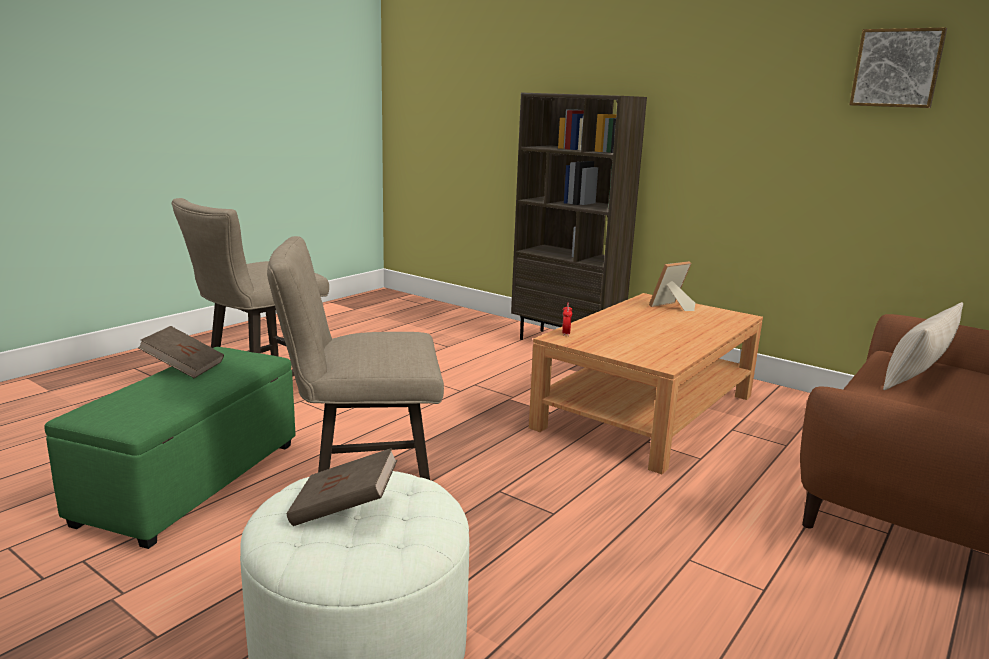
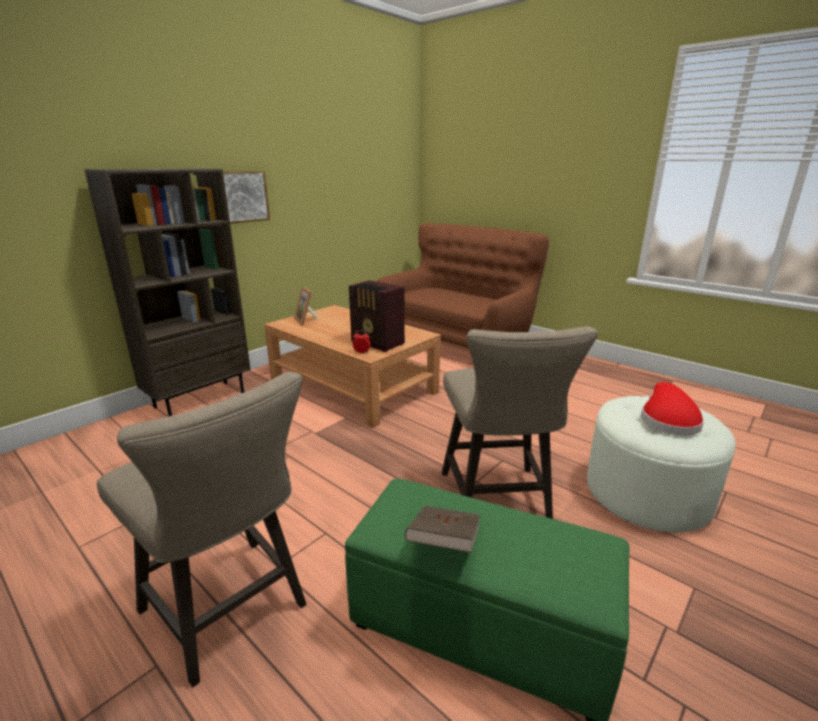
camera: 85 degrees left, 5 degrees up
(344, 509) = (667, 420): brown book -> red hat
(604, 340) = (378, 343): none -> radio
(897, 68) = (337, 145): picture -> picture (243, 196)
(917, 375) = (431, 295): beige pillow -> none

